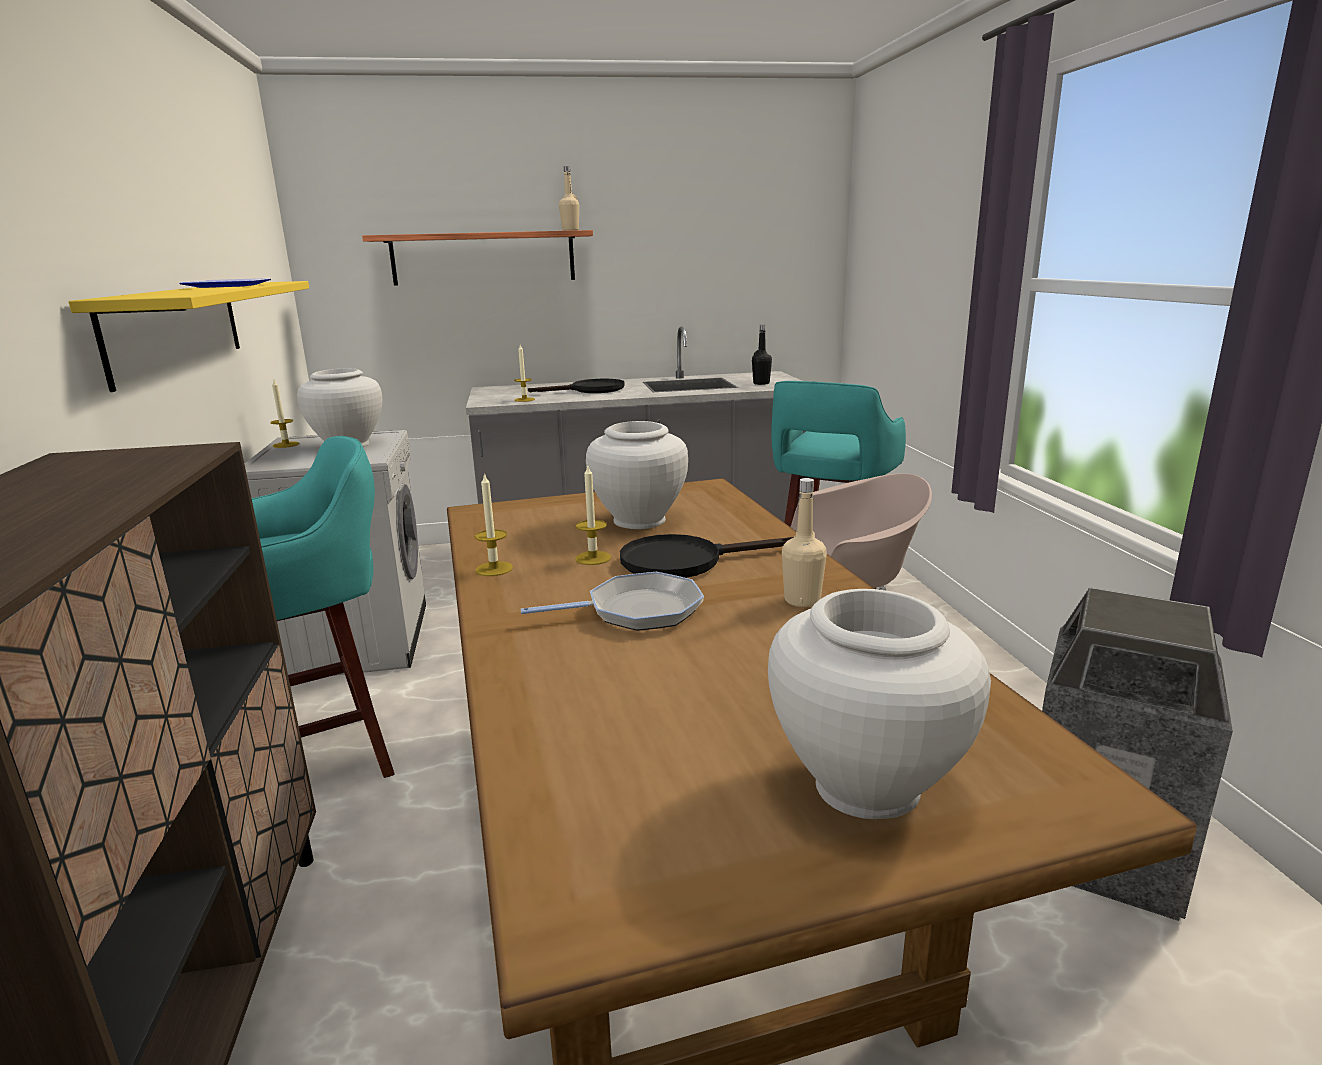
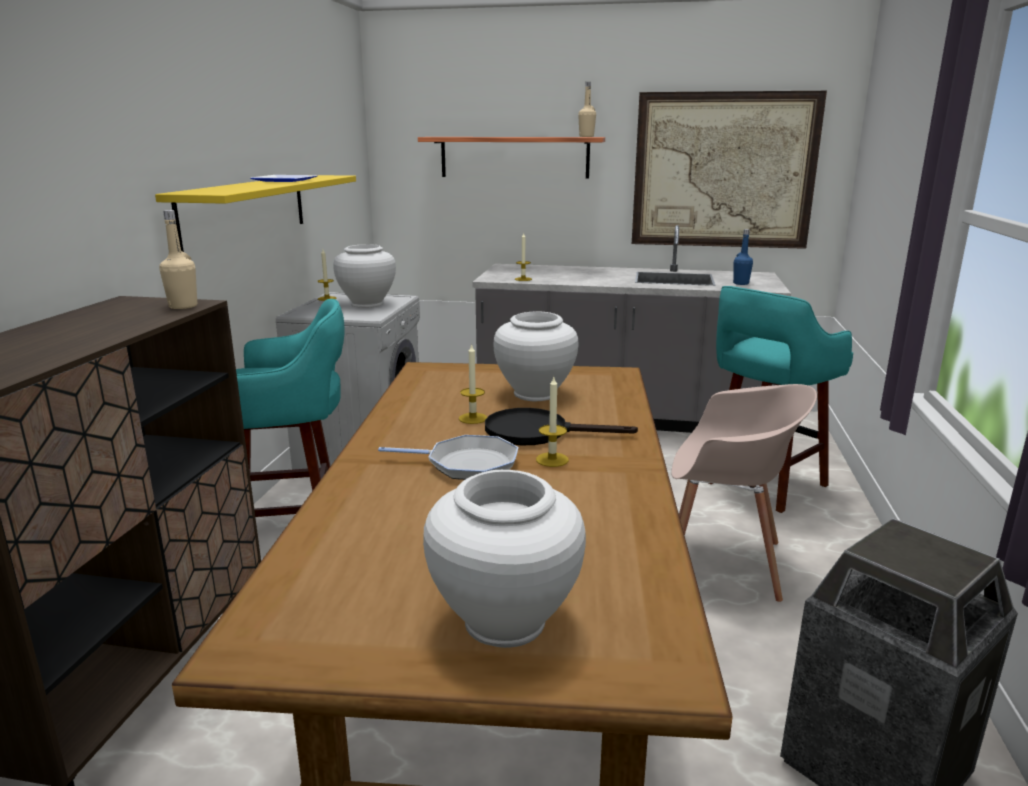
camera: 20 degrees right, 0 degrees up
(494, 569) = (397, 415): candle -> candle (552, 459)
(590, 390) = (584, 275): black frying pan -> none
(720, 265) = (723, 171): none -> picture
(761, 383) = (741, 283): black bottle -> blue bottle
(802, 600) = (598, 479): beige bottle -> beige bottle (183, 306)

